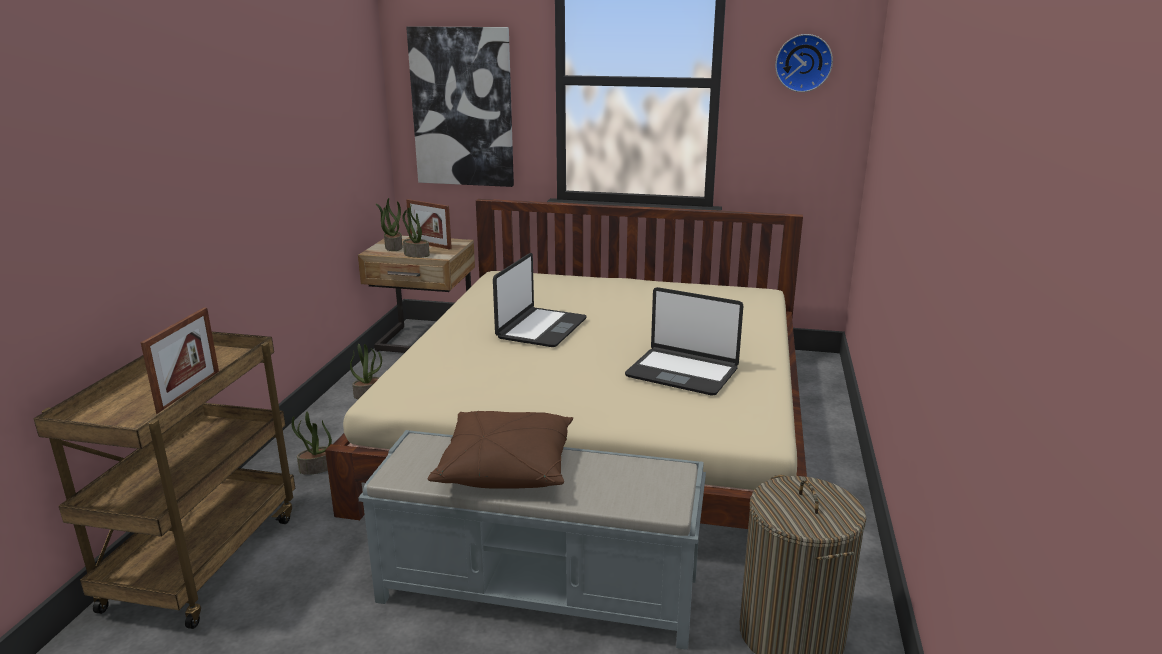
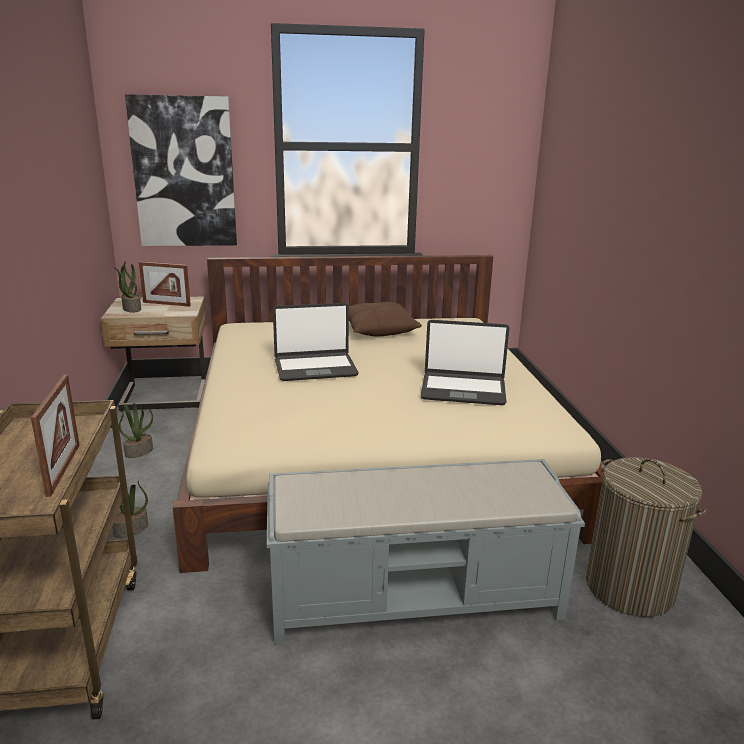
camera: 20 degrees left, 0 degrees up
(416, 254) = (160, 313): potted plant -> none
(506, 467) = (391, 491): brown pillow -> brown pillow (378, 330)
(540, 328) = (315, 368): laptop -> laptop turned 75 degrees clockwise
(803, 63) = (484, 130): wall clock -> none

